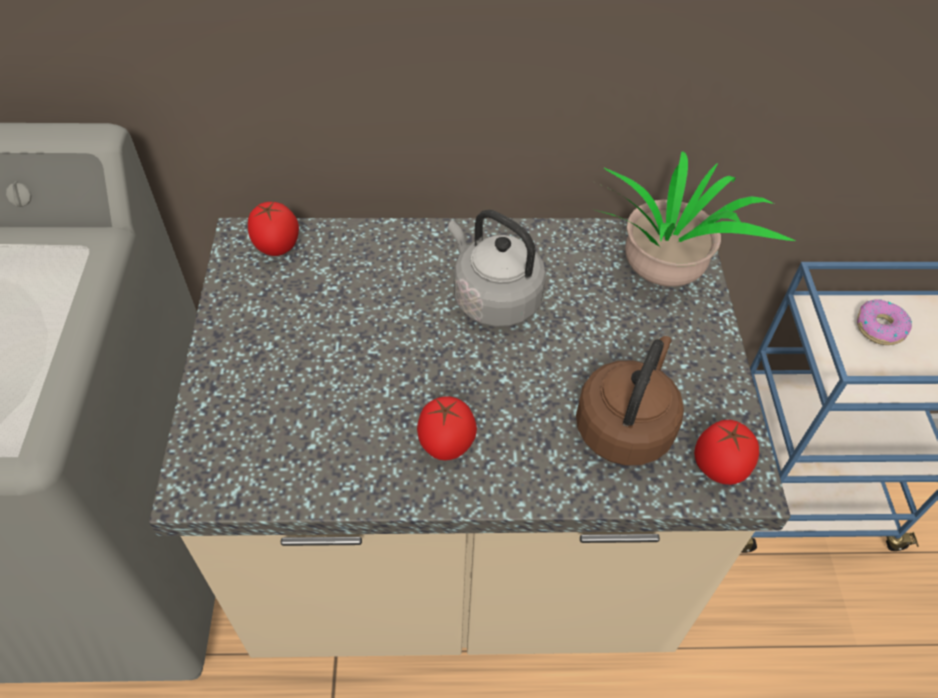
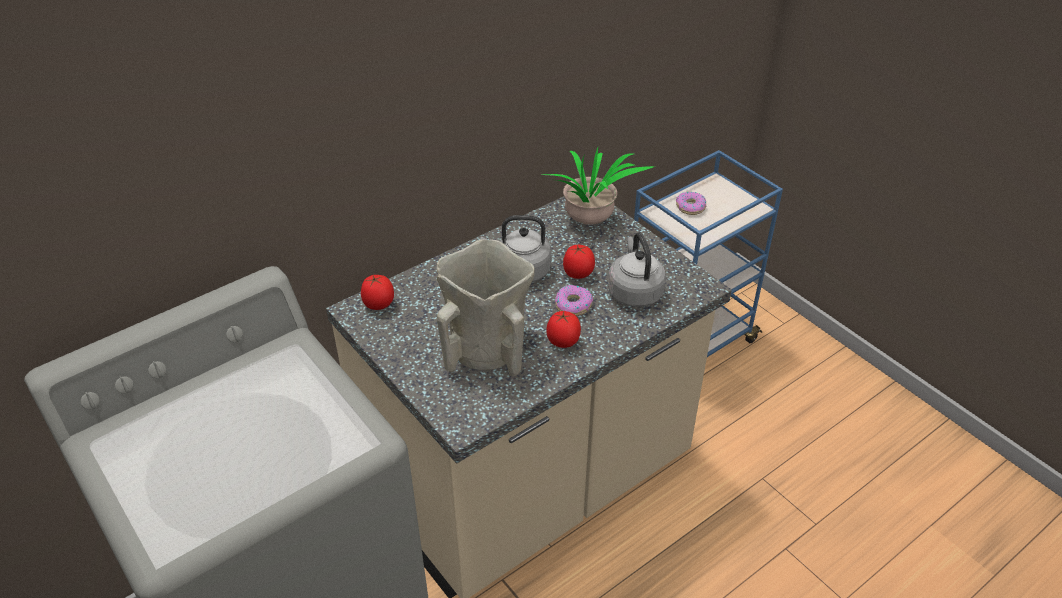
camera: 35 degrees left, 10 degrees down
(338, 392) = (488, 350): none -> beige vase
(515, 393) = (573, 305): none -> donut
(625, 426) = (634, 291): brown kettle -> grey kettle
(718, 468) = (688, 287): tomato -> tomato (578, 274)

